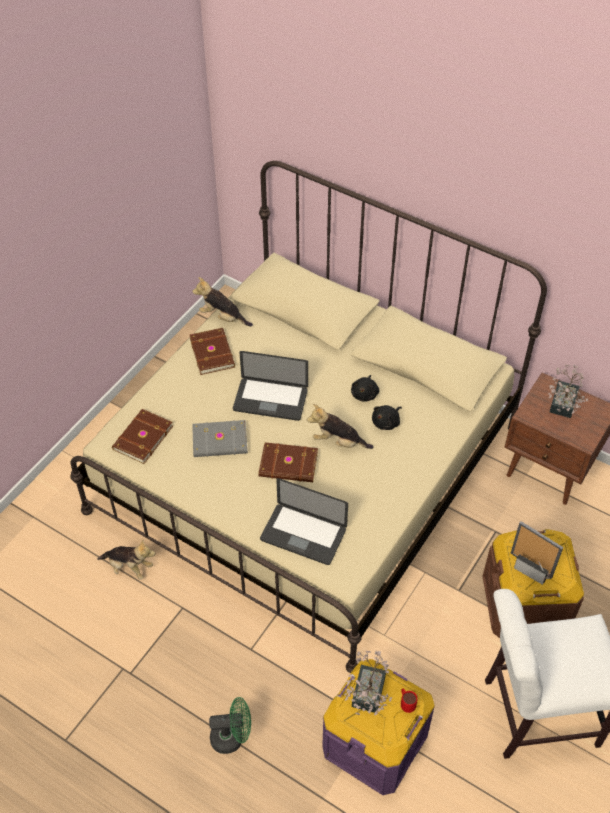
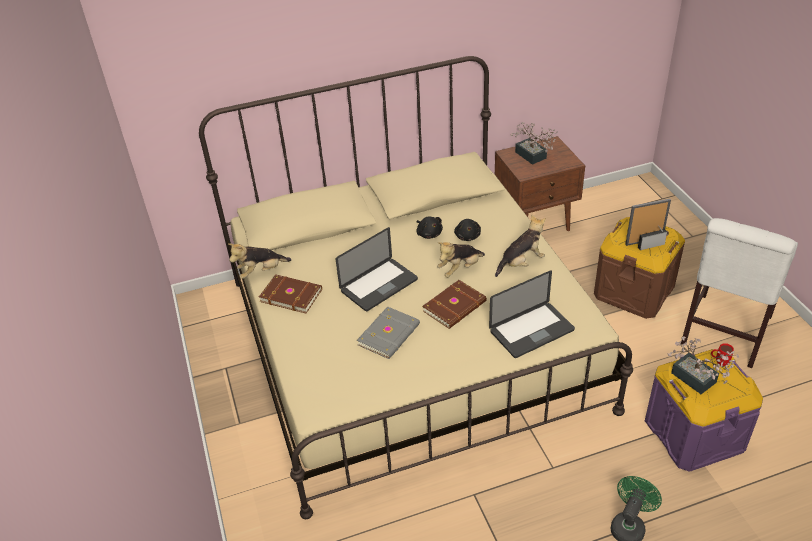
camera: 50 degrees left, 10 degrees down
(129, 567) = (398, 513): plush toy -> plush toy (521, 263)
(142, 438) = (332, 383): brown book -> none

